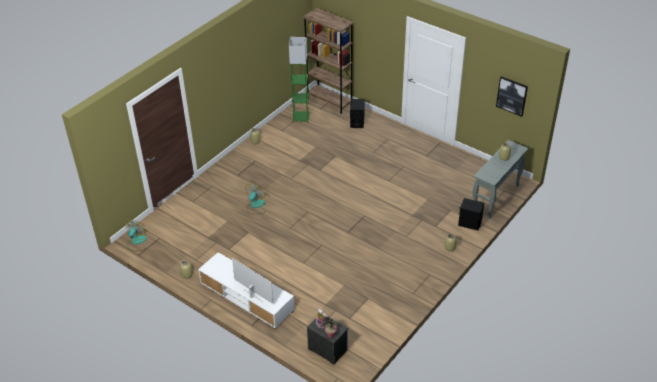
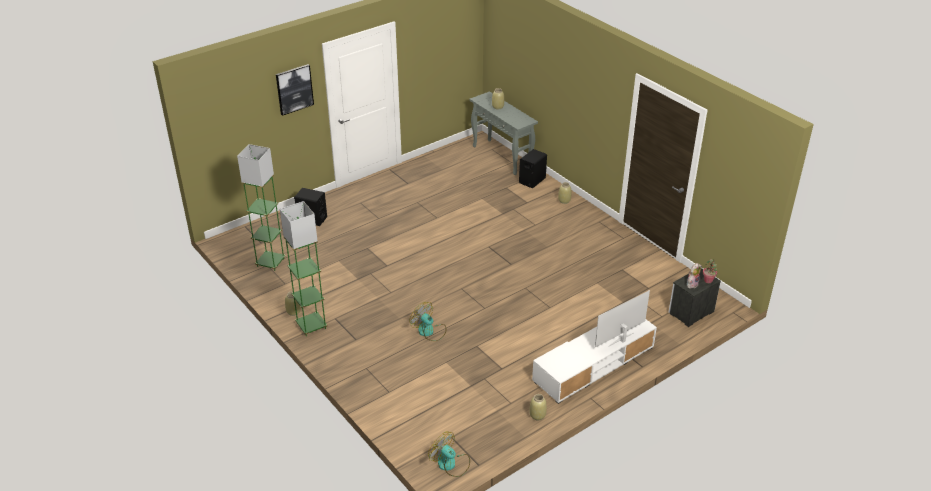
camera: 75 degrees left, 5 degrees down
(244, 153) = (311, 326): none -> green floor lamp
(329, 101) = (251, 232): brown bookcase -> none
(512, 96) = (451, 53): picture -> picture (294, 89)

